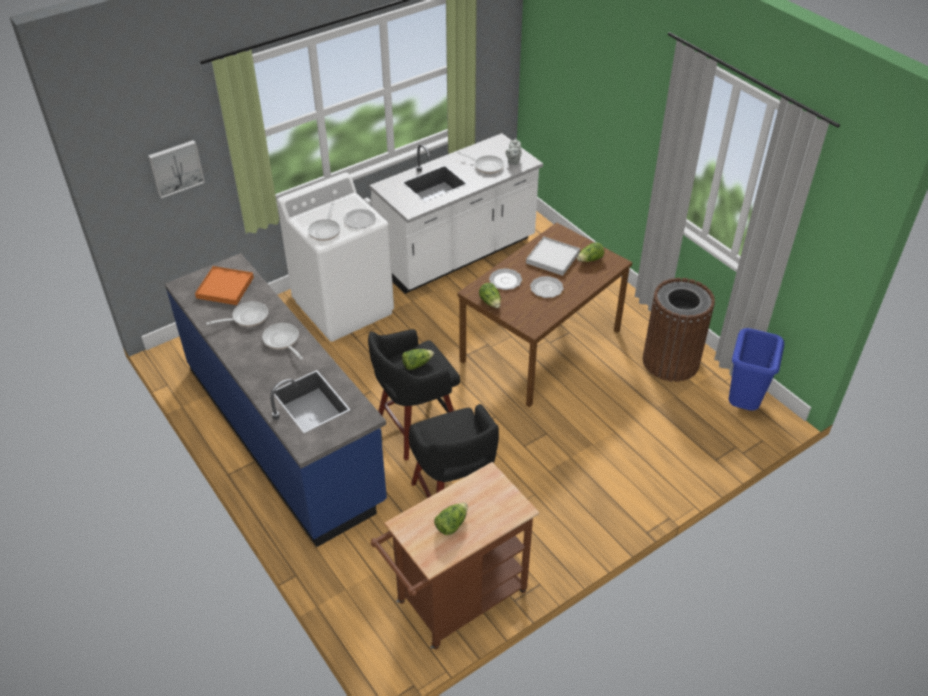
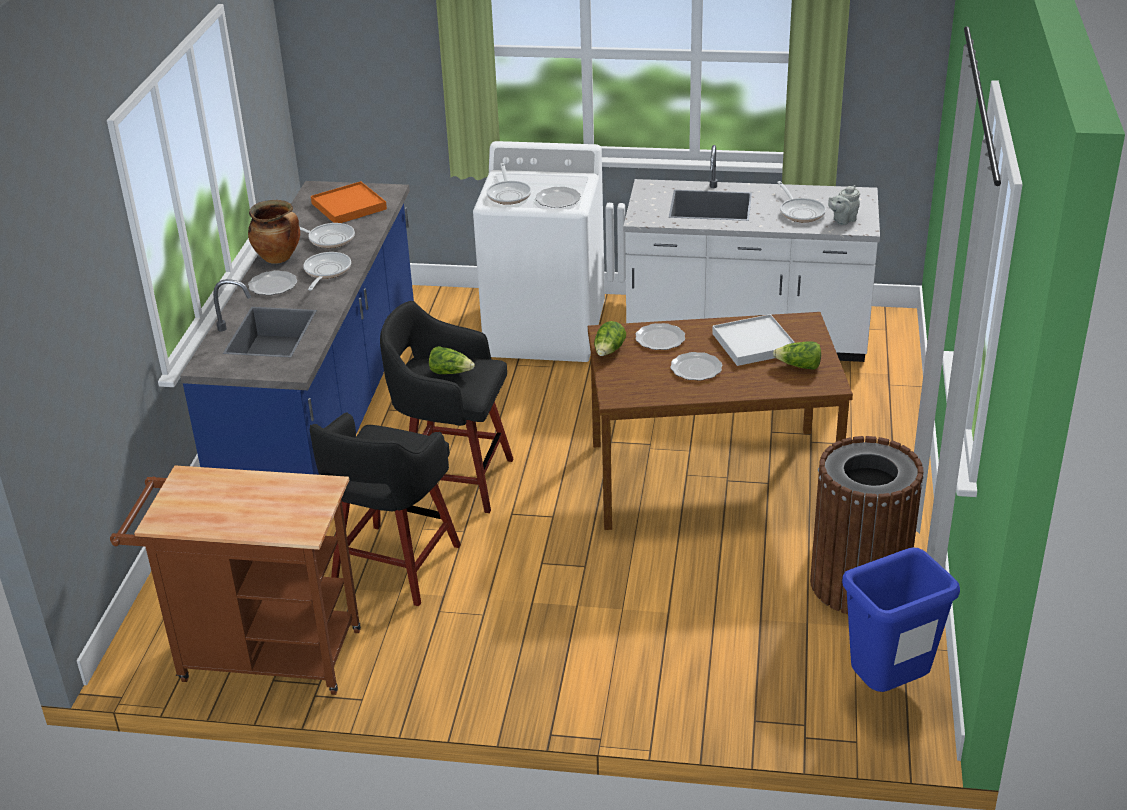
camera: 45 degrees right, 10 degrees down
(176, 168) = (379, 53): picture -> none
(236, 348) = (279, 258): none -> cooking pot
(262, 368) = (273, 285): none -> plate
(325, 230) = (508, 194): frying pan -> frying pan turned 60 degrees counterclockwise
(451, 524) = (225, 503): lettuce -> none

